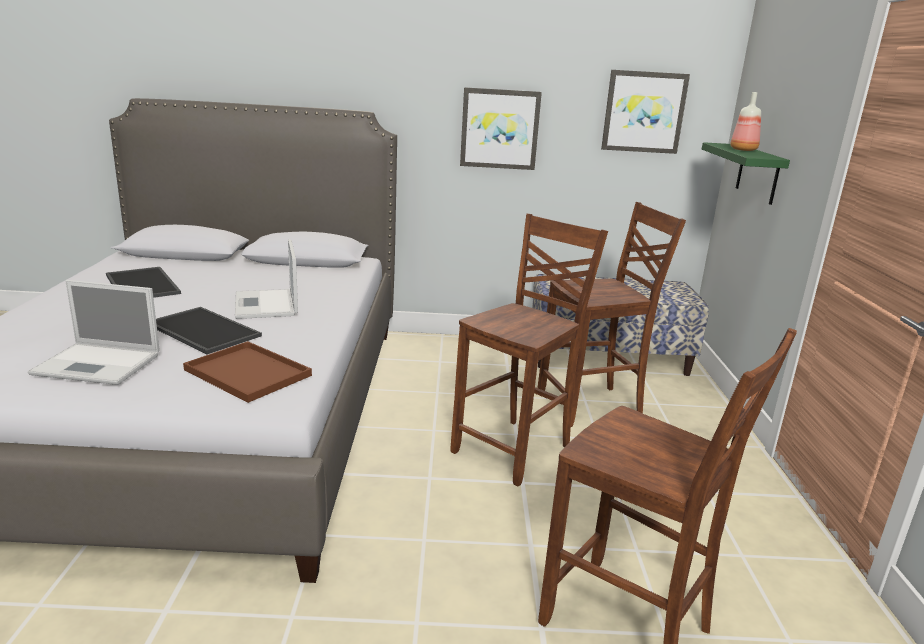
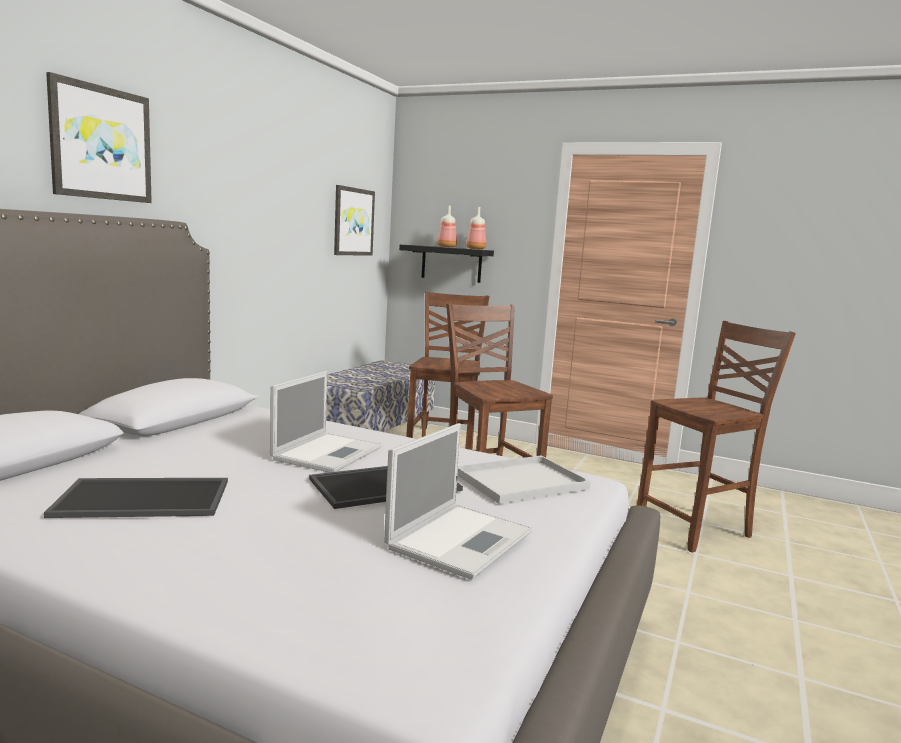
camera: 65 degrees left, 10 degrees down
(250, 373) = (523, 480): brown tray -> white tray
(266, 305) = (328, 452): laptop -> laptop turned 75 degrees counterclockwise
(499, 129) = (271, 239): picture -> picture (100, 143)
(757, 174) = (451, 264): green shelf -> black shelf
(763, 155) = (476, 249): none -> bottle

